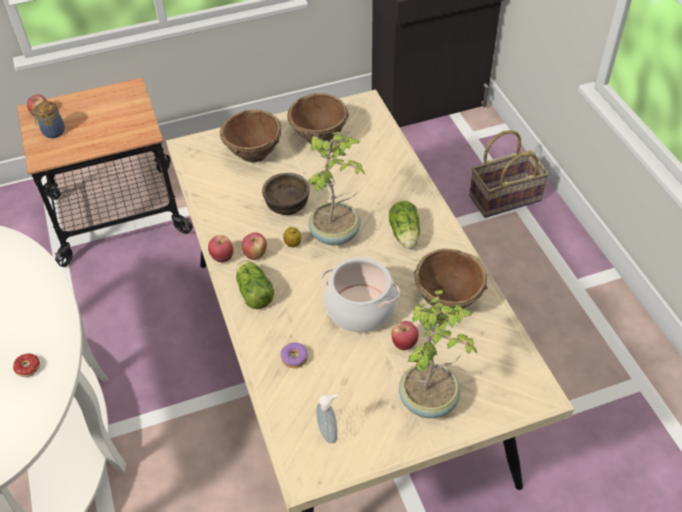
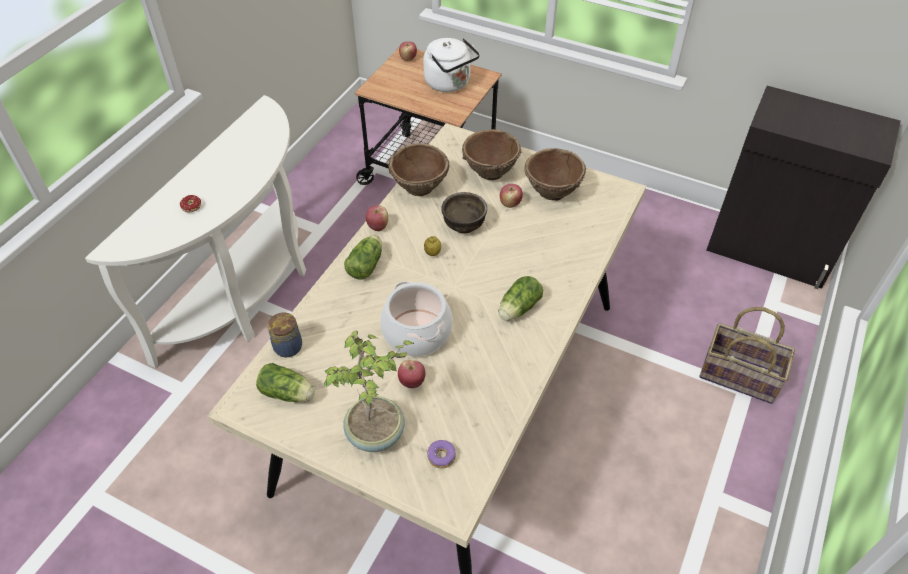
camera: 45 degrees right, 0 degrees up
(52, 132) = (400, 75): jar -> jar (287, 346)
(108, 111) = (450, 83): none -> white kettle
(255, 254) = (400, 241): apple -> apple (510, 204)
(295, 358) = (333, 328): donut -> donut (441, 457)
(329, 432) = (289, 394): soap dispenser -> lettuce
(336, 234) = (470, 269): potted plant -> none
(448, 299) = (485, 379): brown bowl -> brown bowl (420, 187)

